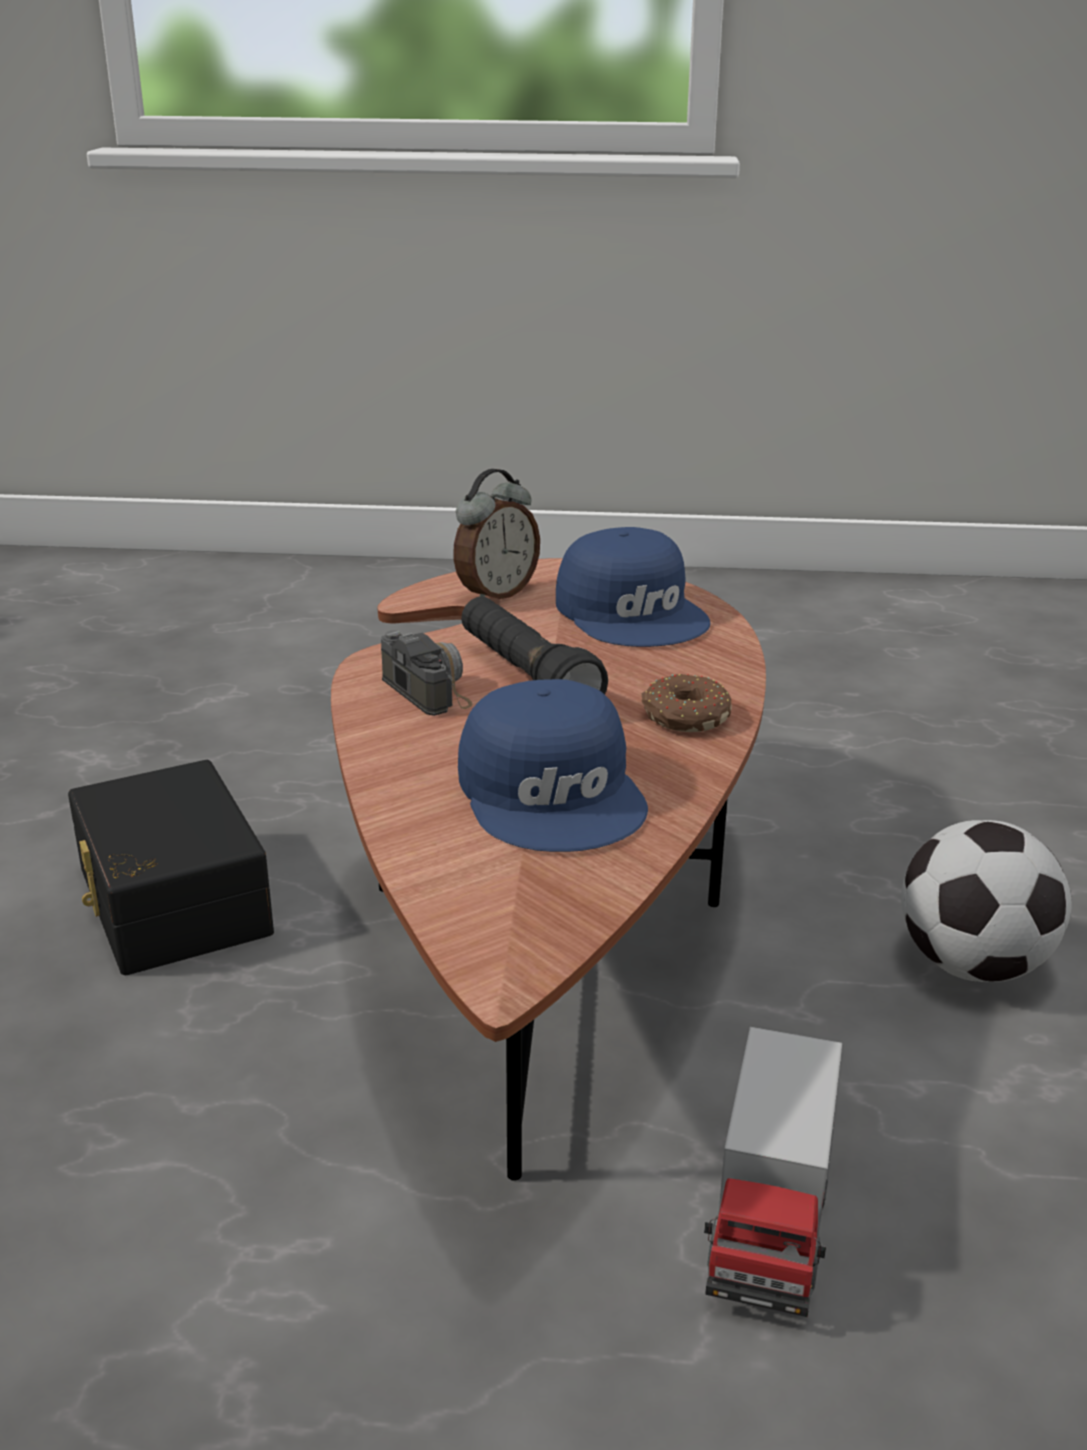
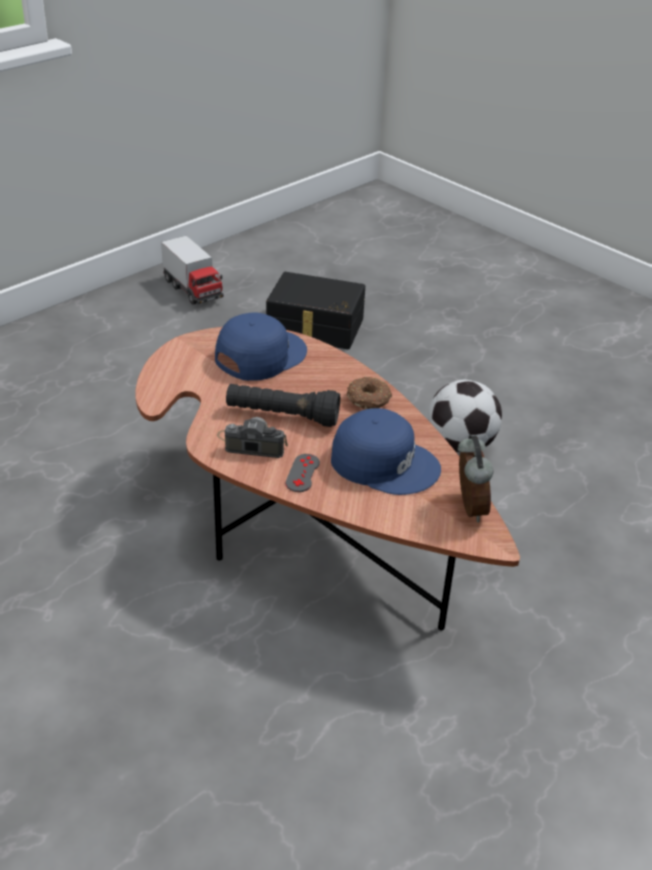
camera: 50 degrees left, 10 degrees up
(168, 902) = (136, 632): black storage box -> black storage box (315, 328)
(420, 744) = (302, 473): none -> grey game controller
(495, 594) = (184, 376): alarm clock -> alarm clock (468, 508)
(633, 612) = (259, 355): blue cap -> blue cap turned 60 degrees counterclockwise
(770, 1221) = (526, 581): toy truck -> toy truck (193, 290)

